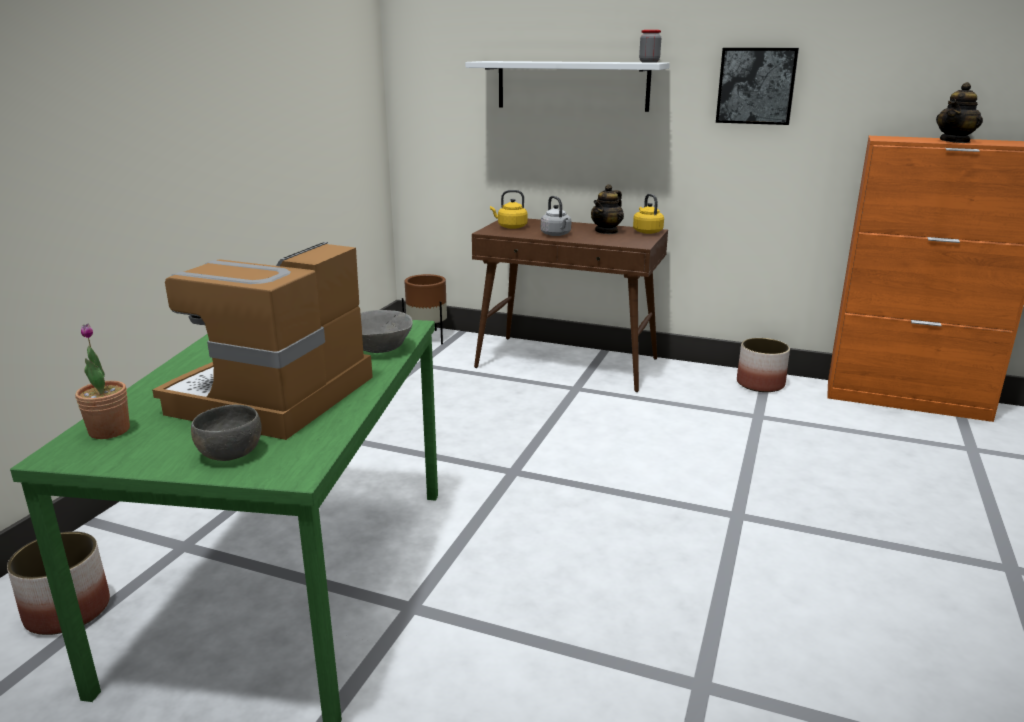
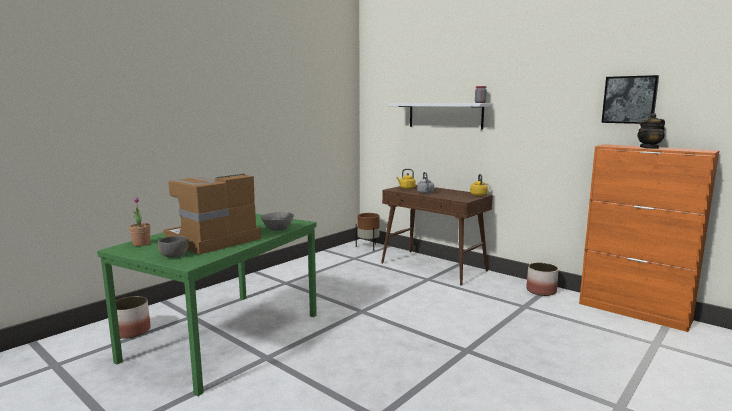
camera: 20 degrees right, 10 degrees down
(607, 231) = (455, 193): teapot -> none
(756, 86) = (539, 115): picture -> picture (629, 99)

